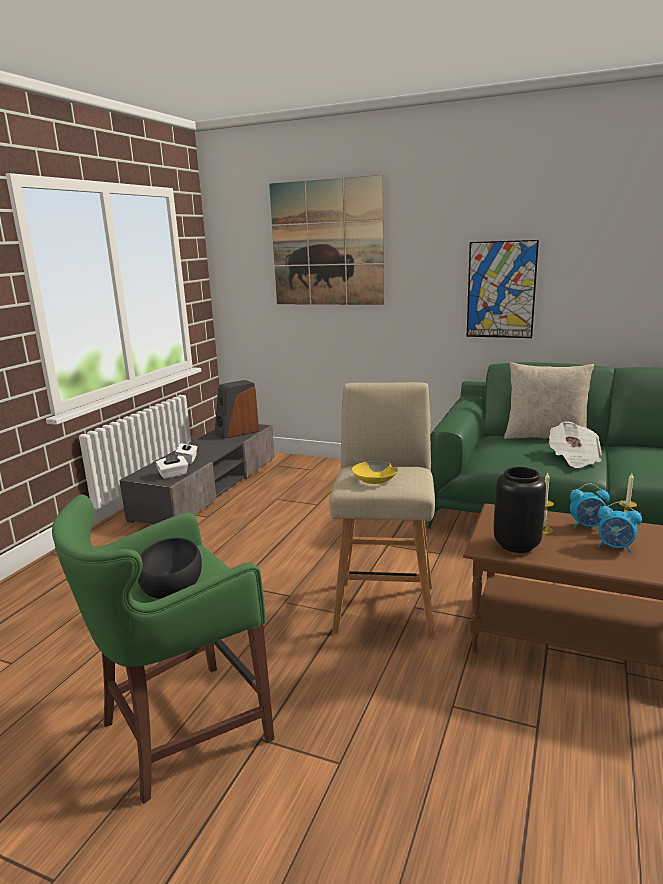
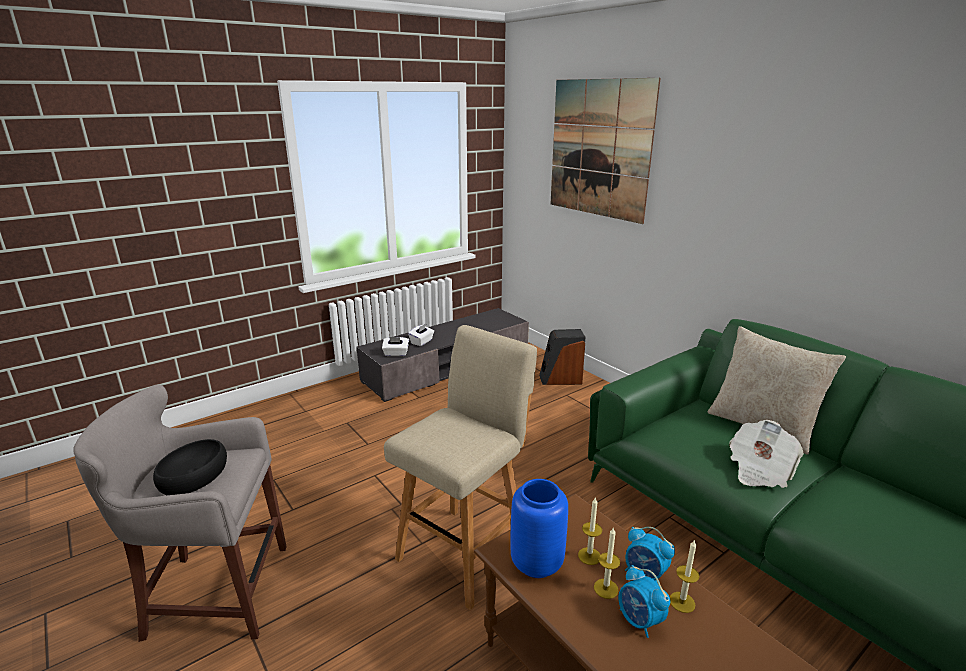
camera: 30 degrees right, 5 degrees up
(180, 731) = (213, 592): green stool -> grey stool
(237, 432) = (490, 322): speaker -> speaker (560, 379)
(374, 479) = (439, 435): yellow bowl -> none
(501, 290) = (770, 231): picture -> none
(517, 545) = (536, 564): black vase -> blue vase
(575, 541) = (606, 588): none -> candle

